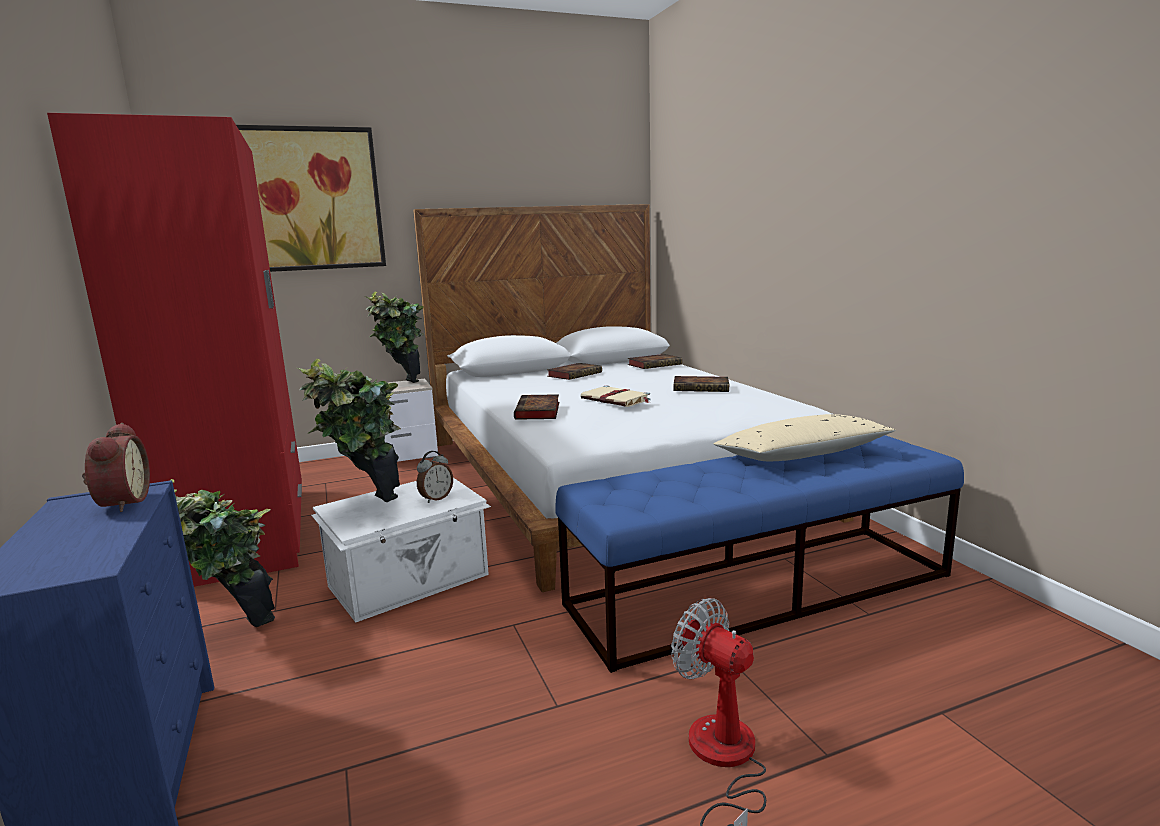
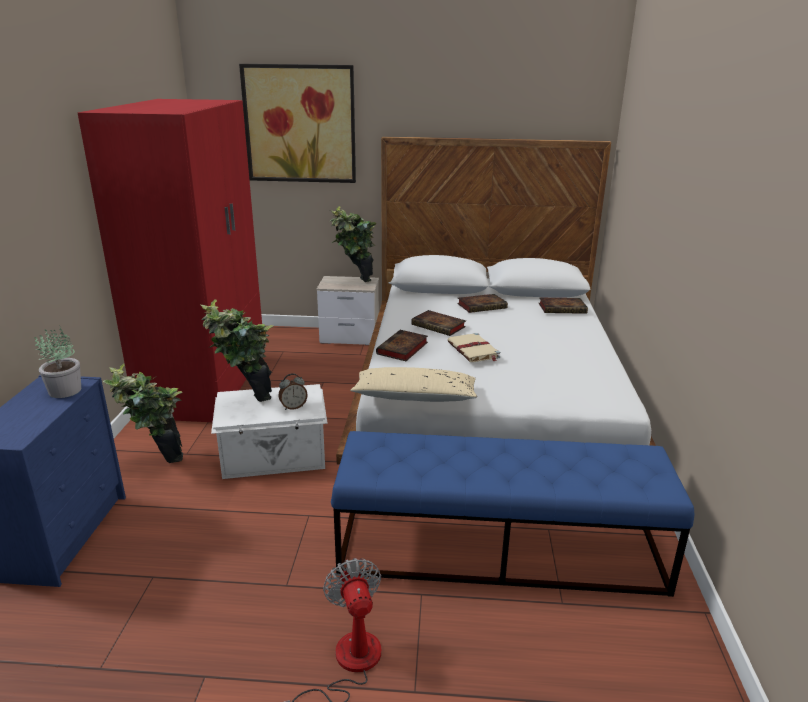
camera: 25 degrees right, 10 degrees up
(120, 503) = (64, 390): alarm clock -> potted plant
(702, 388) = (565, 352): book -> book (440, 326)
(802, 455) = (558, 456): beige pillow -> beige pillow (415, 397)

